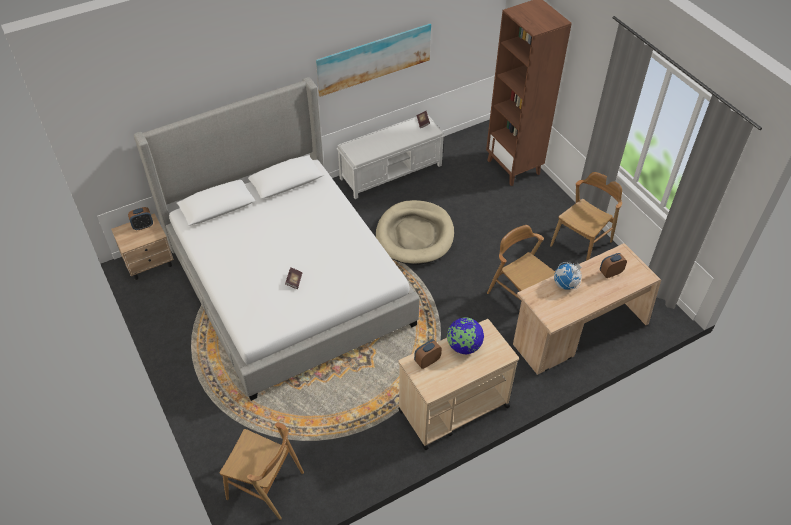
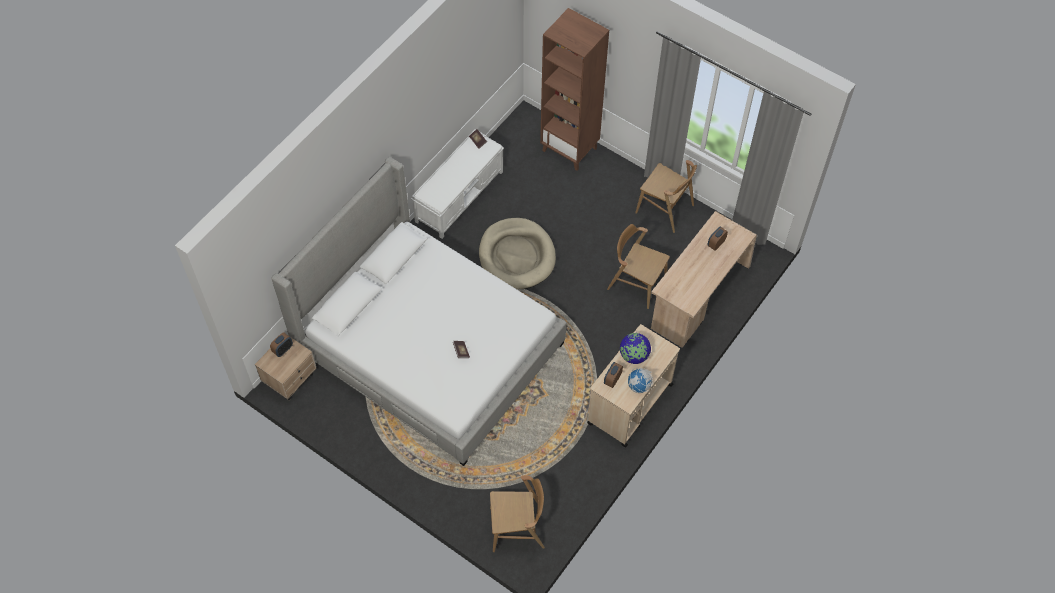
camera: 25 degrees left, 10 degrees up
(373, 58) = (431, 111): picture -> none
(565, 285) = (686, 269): globe -> globe (639, 386)
(581, 244) = (664, 209): brown chair -> brown chair turned 105 degrees clockwise

